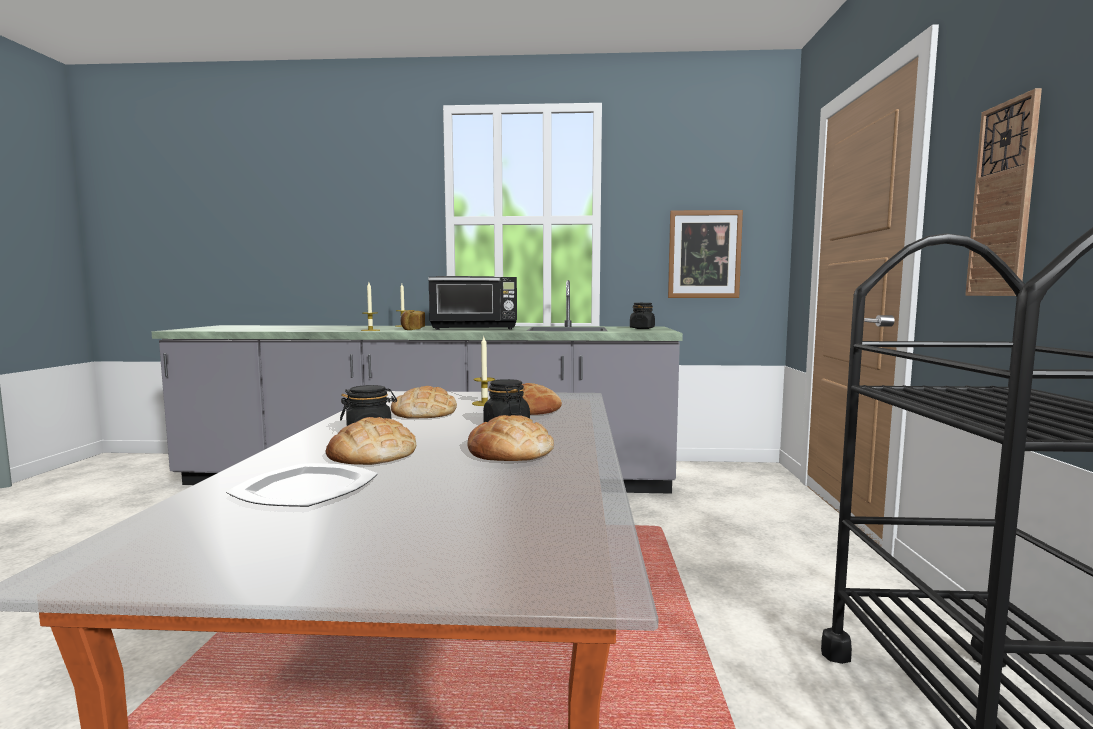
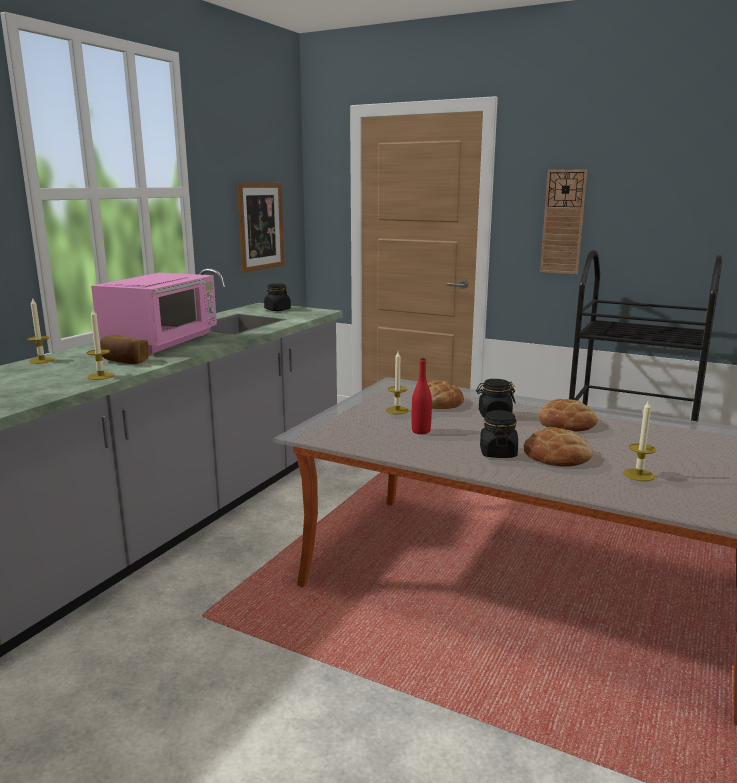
camera: 65 degrees left, 10 degrees up
(307, 489) = (638, 475): plate -> candle
(424, 413) = (421, 431): bread -> red bottle
(475, 328) = (163, 342): black microwave -> pink microwave

